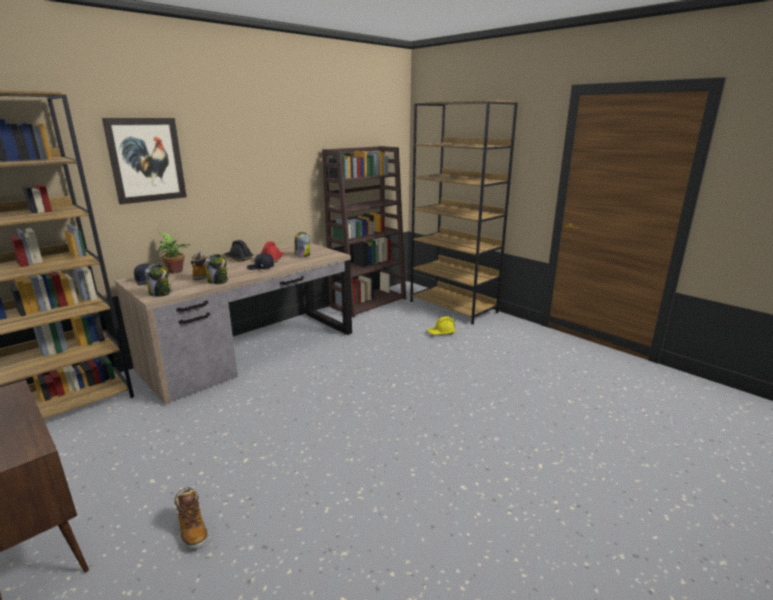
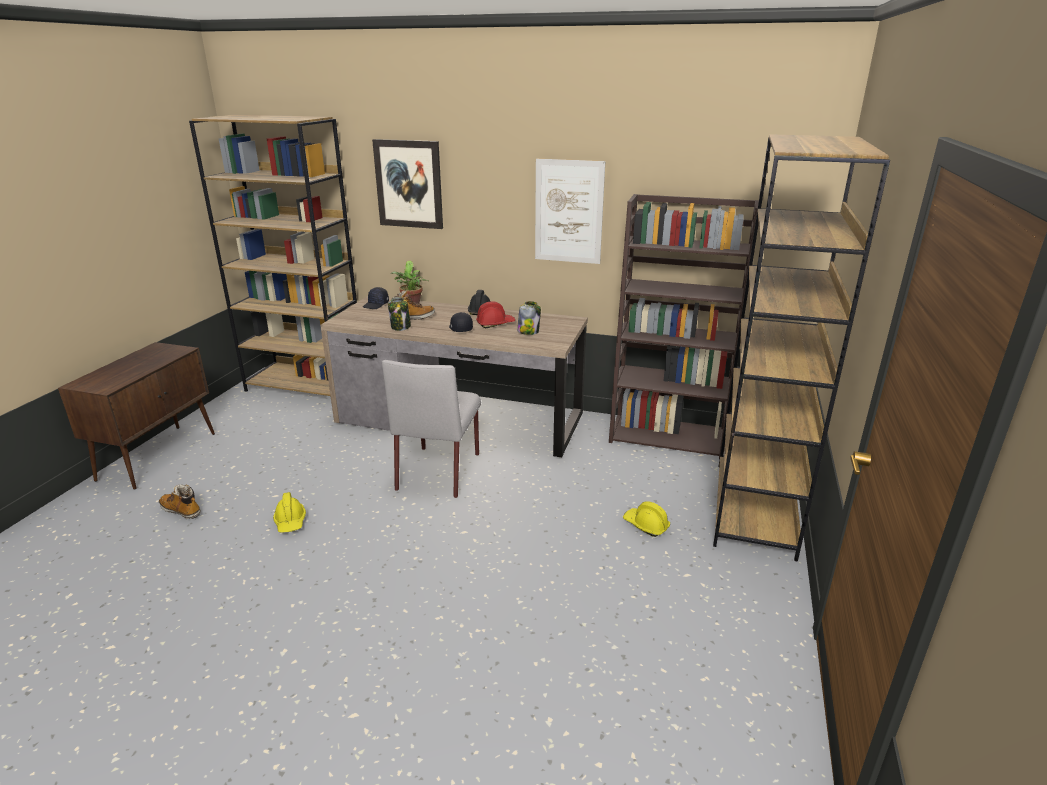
camera: 60 degrees right, 5 degrees up
(161, 293) = (350, 320): jar -> none
(192, 530) = (181, 510): boot -> boot turned 90 degrees clockwise
(283, 167) = (568, 212): none -> picture
(298, 457) = (290, 521): none -> yellow hard hat
(310, 375) = (439, 470): none -> grey chair

